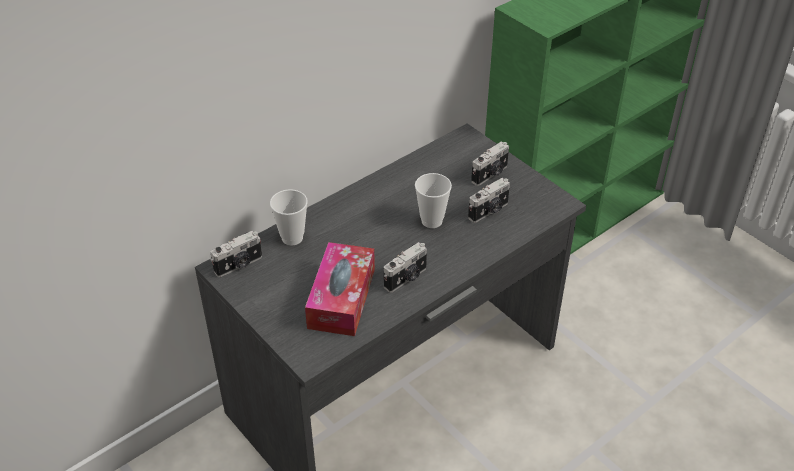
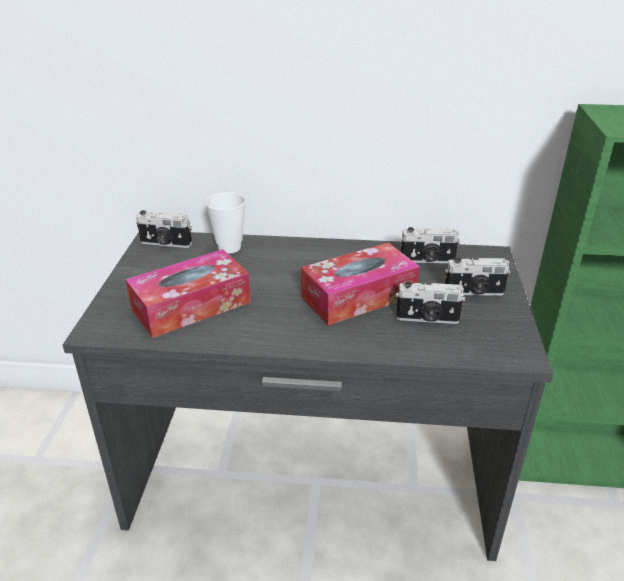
camera: 45 degrees right, 10 degrees down
(406, 278) = (265, 324): camera -> camera (427, 260)
(431, 221) = (358, 296): cup -> tissue box

